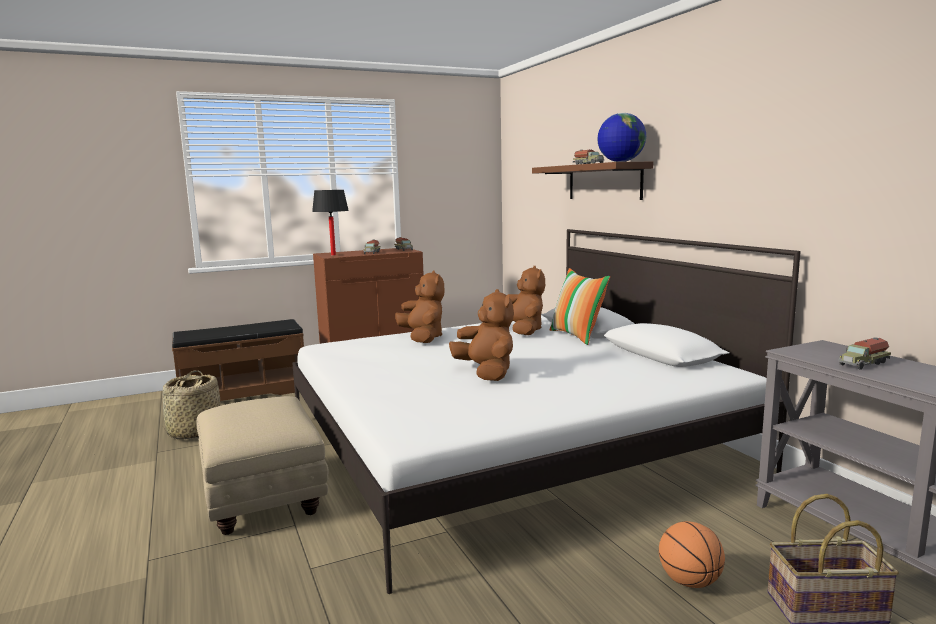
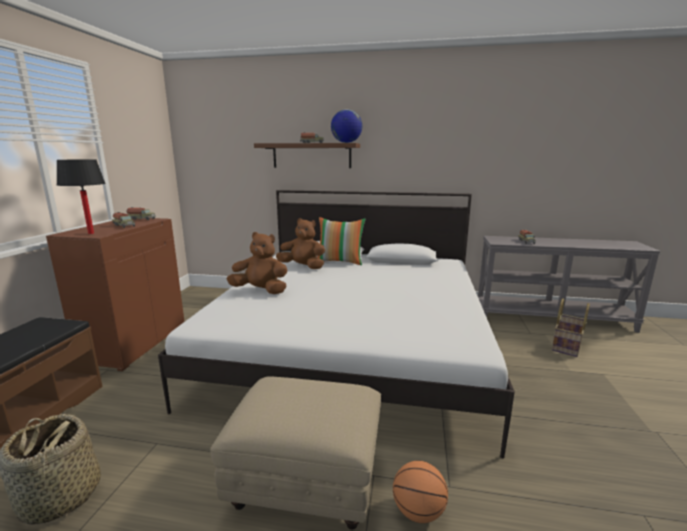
camera: 55 degrees left, 5 degrees up
(486, 373) = (376, 297): brown plush toy -> none
(689, 581) = (536, 362): basketball -> basketball (418, 511)

